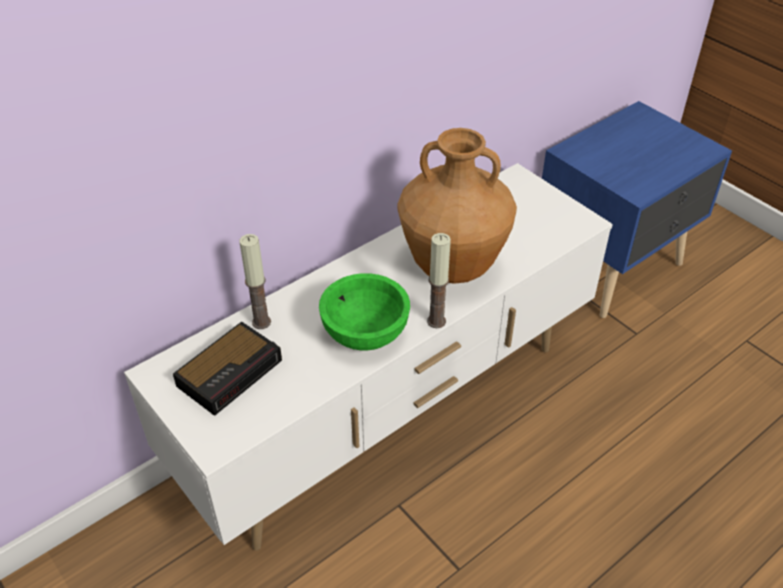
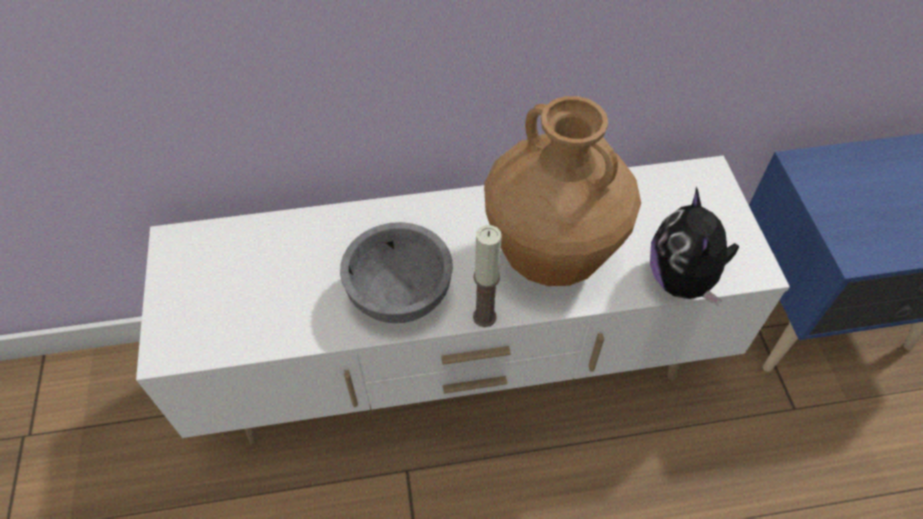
camera: 30 degrees right, 10 degrees up
(231, 371) = (240, 274): alarm clock -> none
(261, 322) = (307, 231): candle -> none
(365, 332) = (400, 293): green bowl -> grey bowl
(547, 246) = (682, 280): none -> plush toy

